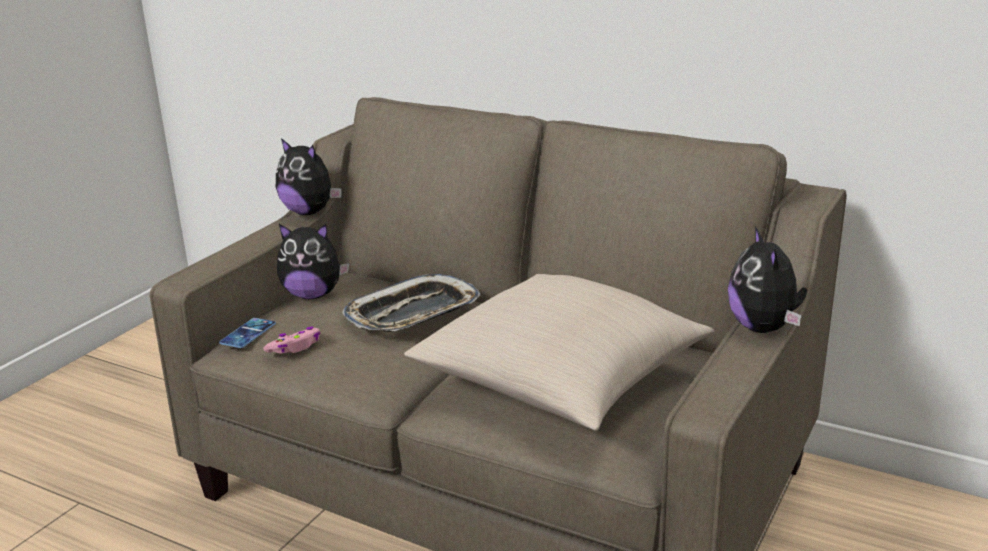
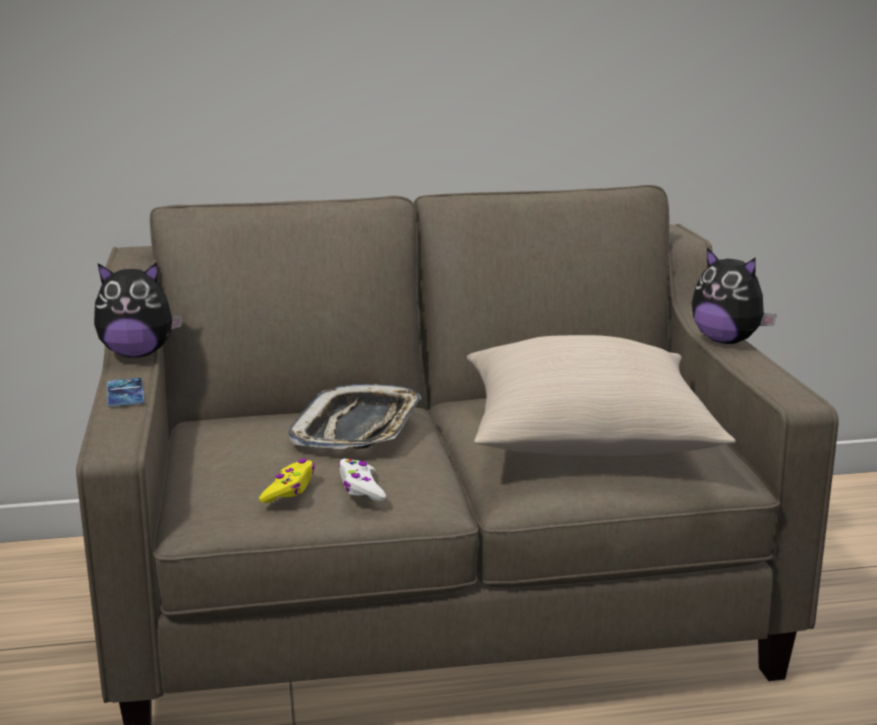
camera: 40 degrees left, 5 degrees down
(248, 333) = (205, 496): phone -> phone (125, 393)
(295, 347) = (289, 489): pink game controller -> yellow game controller
(313, 295) = (207, 445): plush toy -> none
(336, 363) = (361, 488): none -> white game controller

